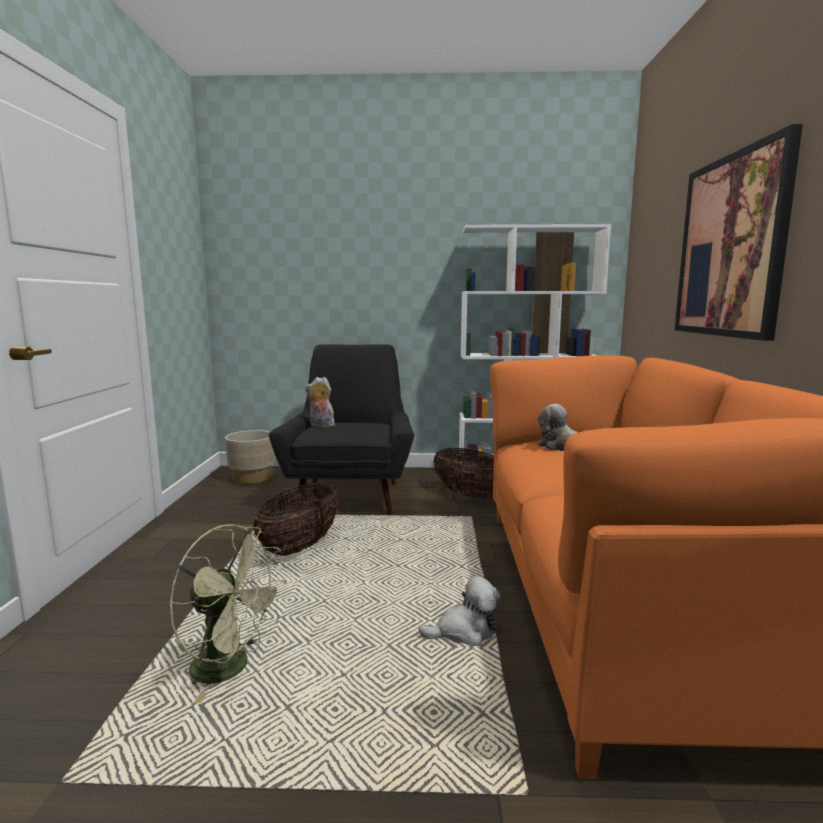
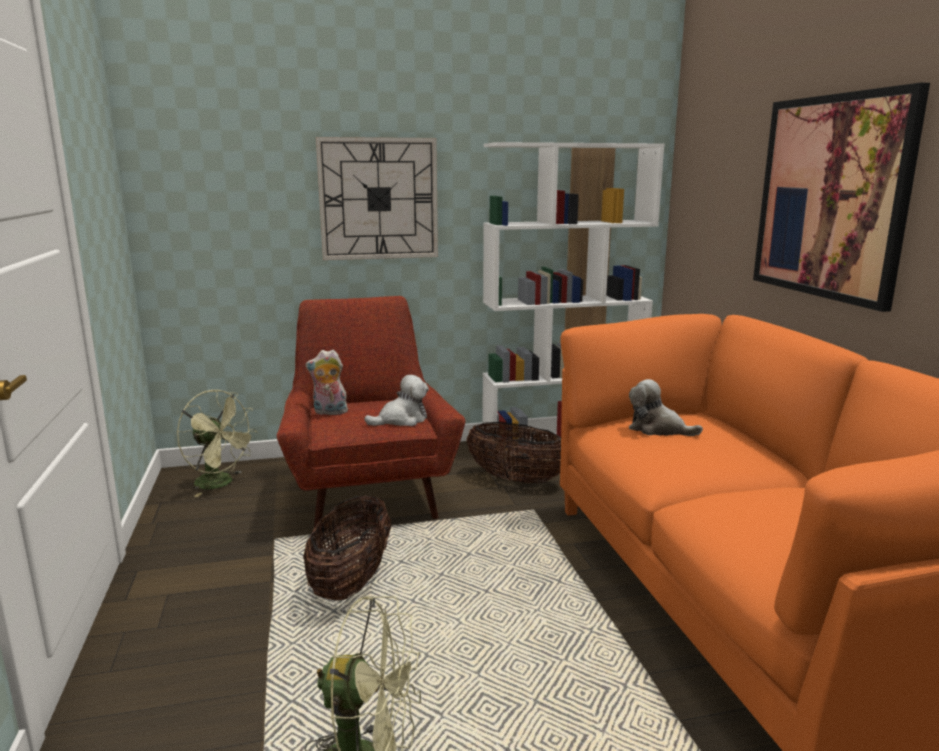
camera: 15 degrees left, 5 degrees up
(252, 478) = (221, 483): beige planter -> green fan
(350, 494) = (369, 494): black armchair -> red armchair
(381, 273) = (378, 199): none -> wall clock
(464, 631) = (607, 667): plush toy -> plush toy (401, 420)

